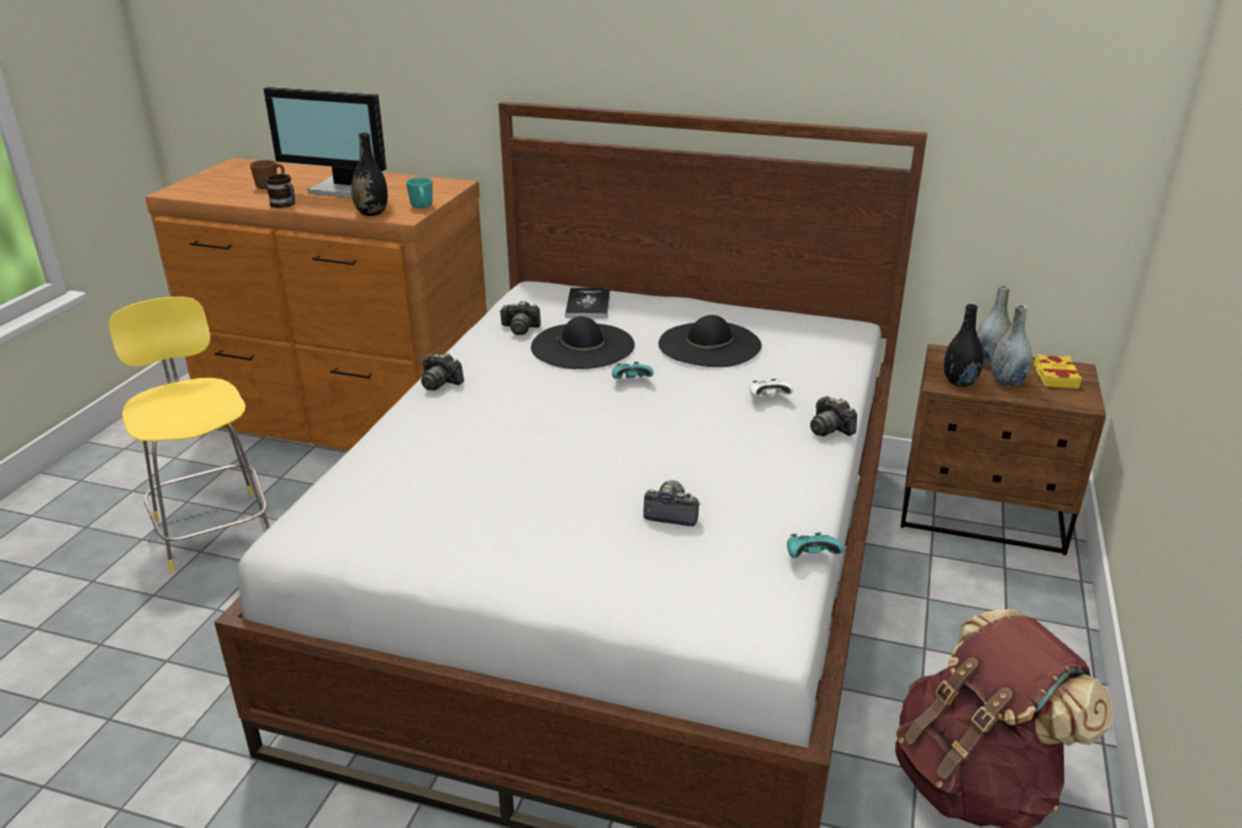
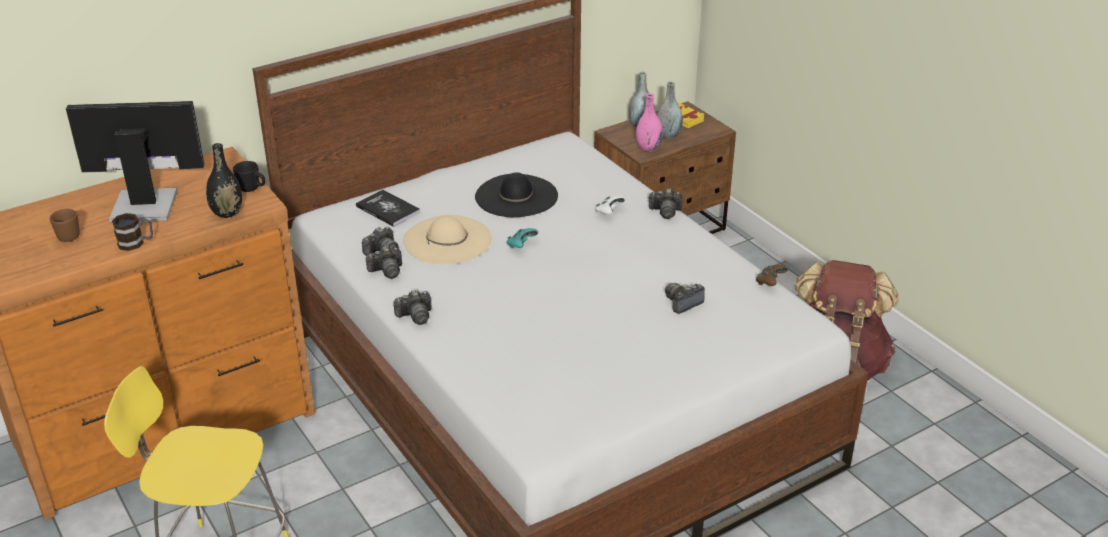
camera: 50 degrees left, 5 degrees up
(345, 188) = (143, 204): monitor -> monitor turned 150 degrees counterclockwise
(422, 207) = (252, 189): turquoise mug -> black mug
(492, 342) = (386, 271): none -> camera
(583, 346) = (447, 240): black hat -> beige hat
(811, 557) = (770, 282): turquoise game controller -> brown game controller
(959, 382) = (648, 148): black vase -> pink vase

